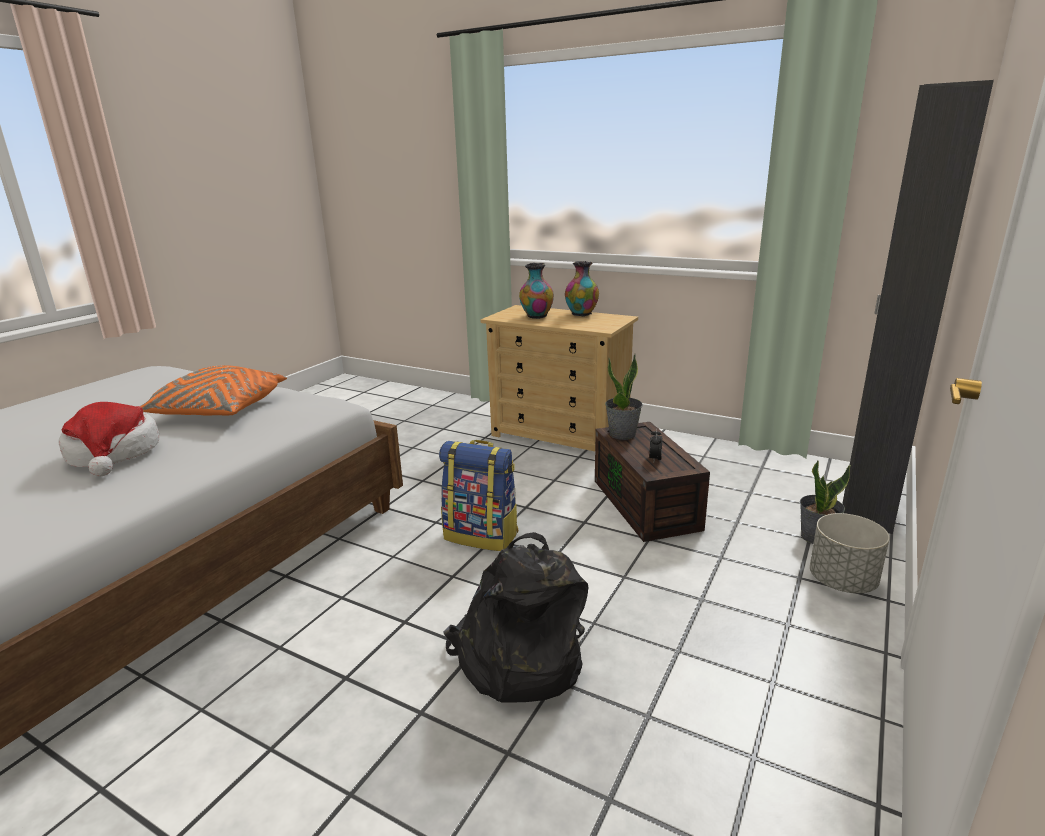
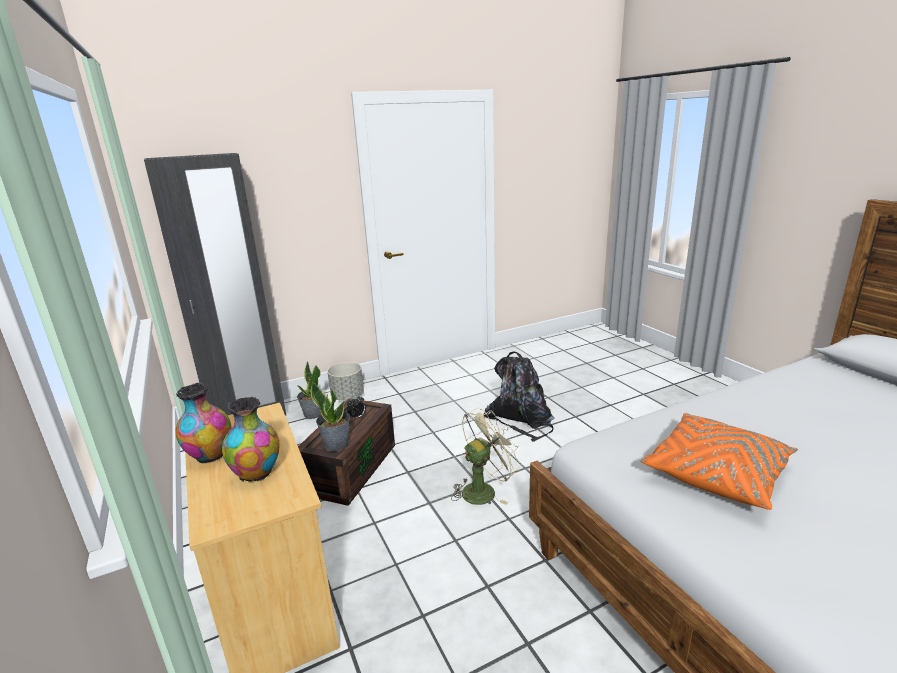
camera: 145 degrees left, 0 degrees up
(114, 454) = (785, 433): hat -> none
(482, 535) = (484, 490): backpack -> beige fan

